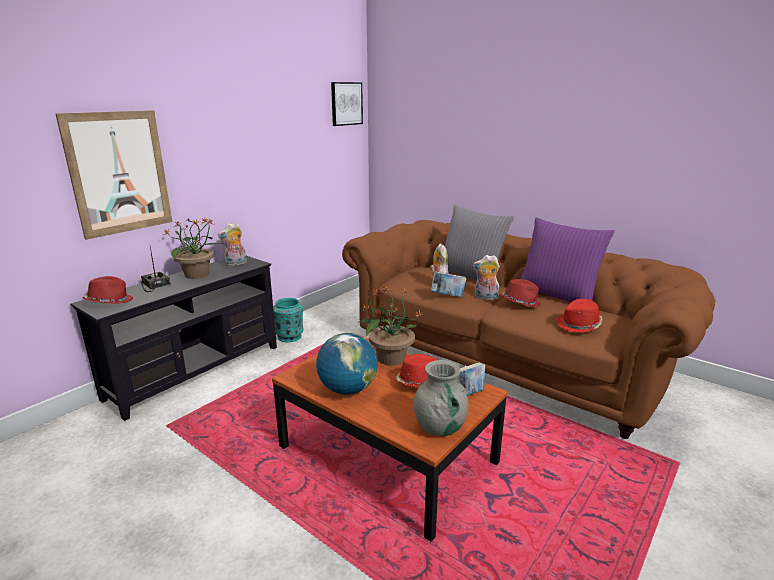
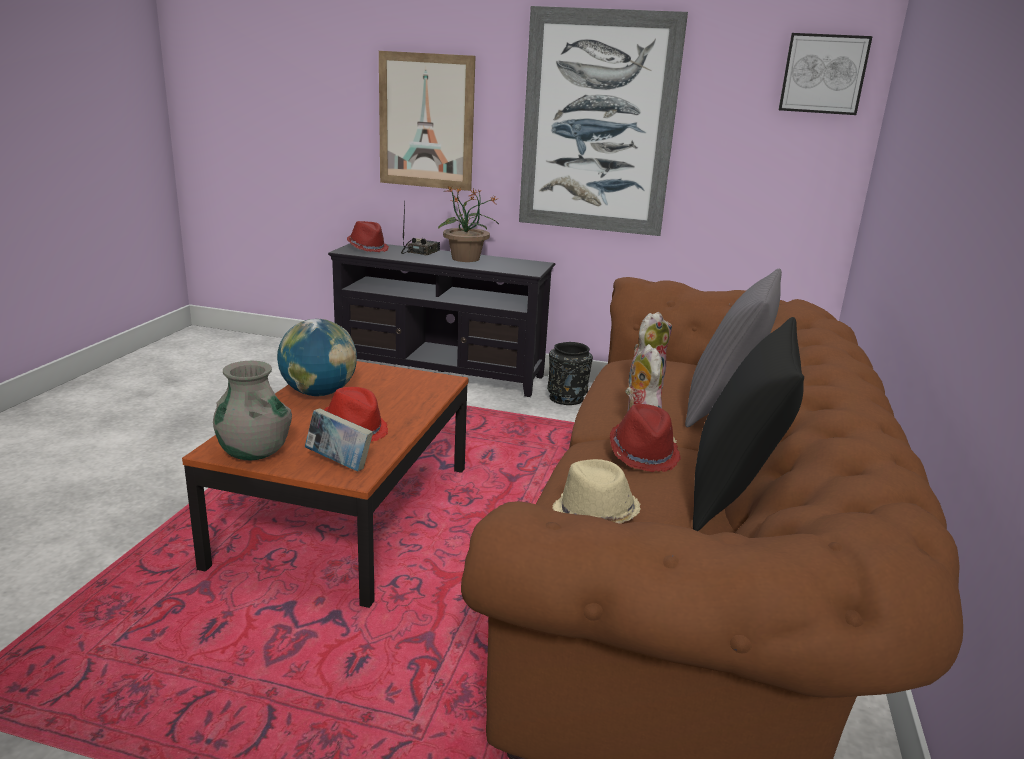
camera: 65 degrees right, 0 degrees up
(235, 264) = (515, 265): plush toy -> none
(248, 150) = (597, 124): none -> picture
(289, 336) = (567, 398): turquoise vase -> black vase
(390, 358) = (412, 405): potted plant -> none
(447, 296) = (605, 397): book -> none
(557, 296) = (733, 492): purple pillow -> black pillow
(579, 325) = (594, 515): red hat -> beige hat

